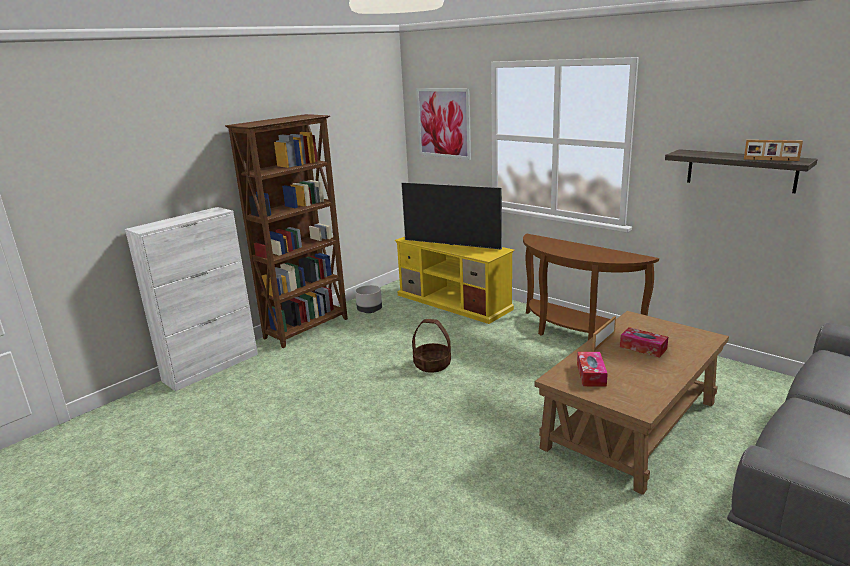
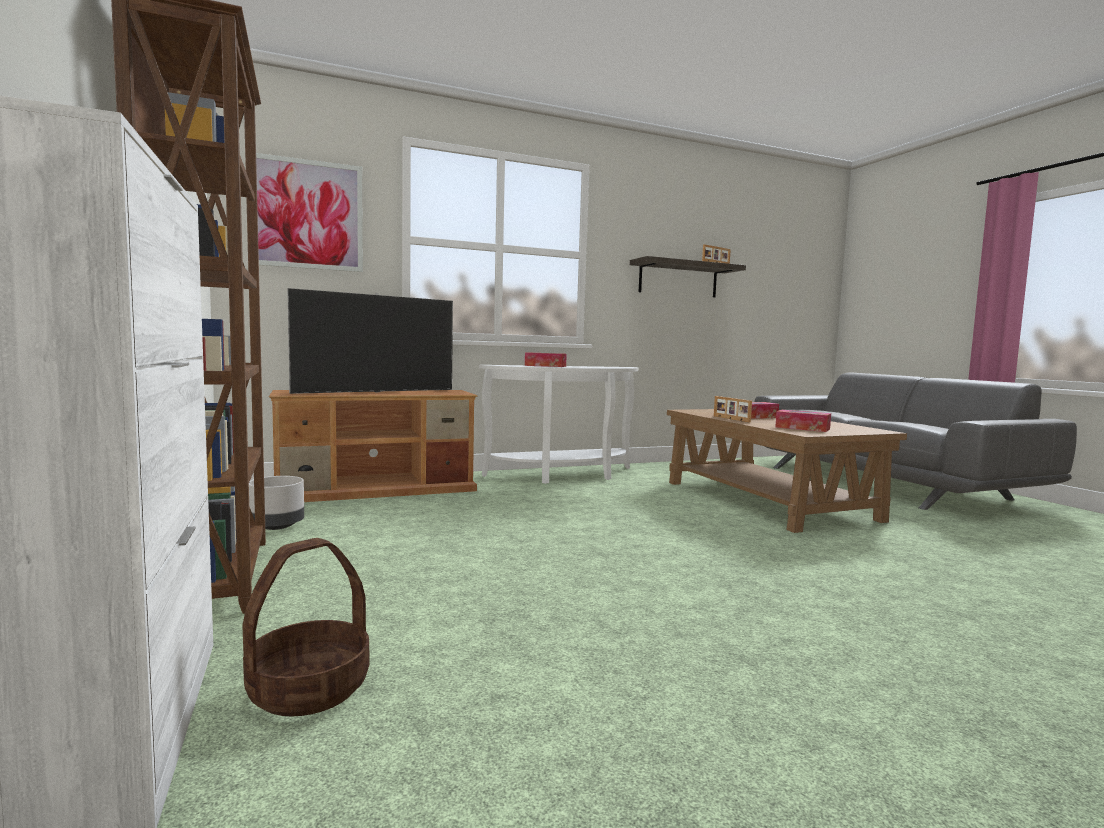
camera: 65 degrees left, 15 degrees down
(432, 365) = (539, 531): basket -> basket (308, 689)
(454, 302) = (377, 489): yellow tv stand -> brown tv stand
(559, 245) = (545, 366): none -> tissue box
(574, 334) = (566, 476): brown console table -> white console table

